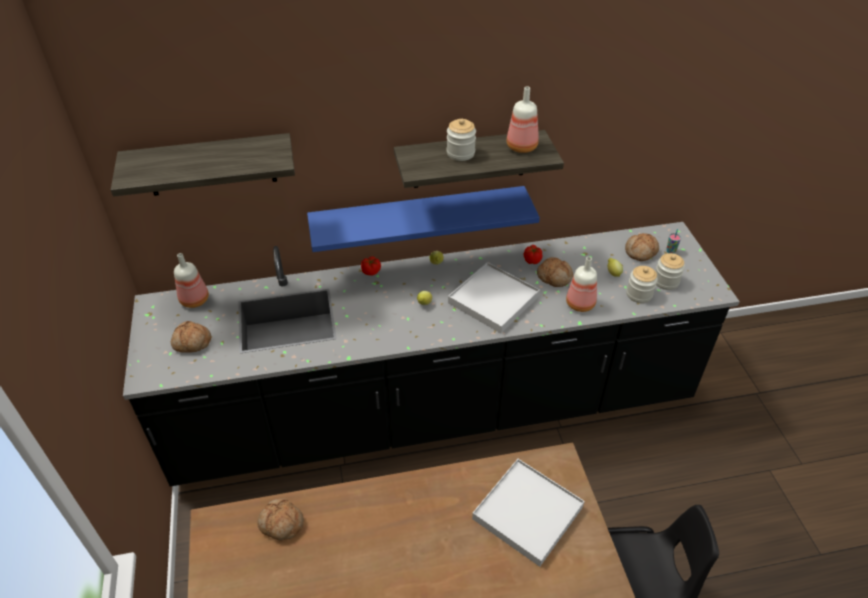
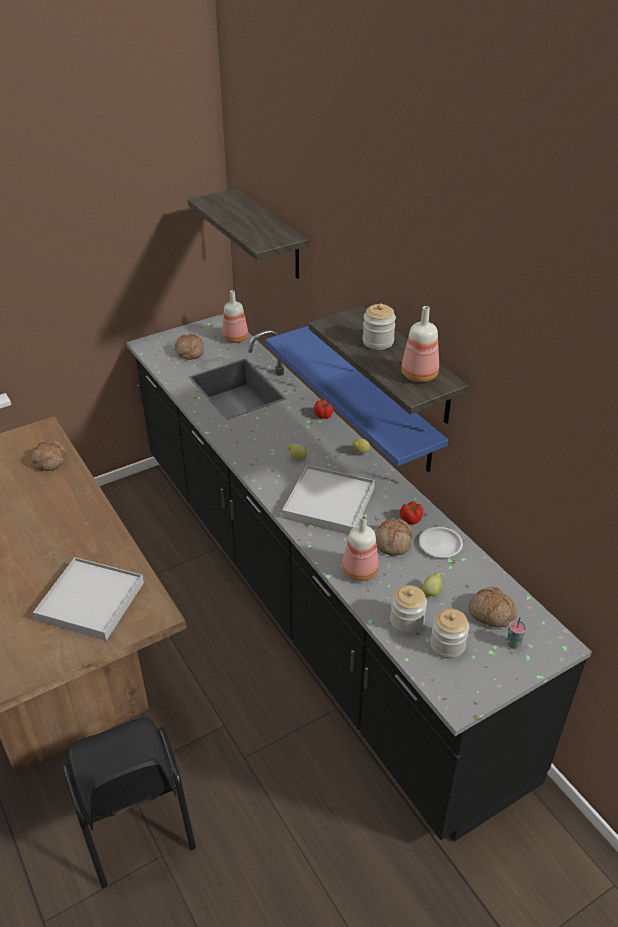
camera: 70 degrees right, 5 degrees down
(565, 254) = (440, 545): none -> white plate

